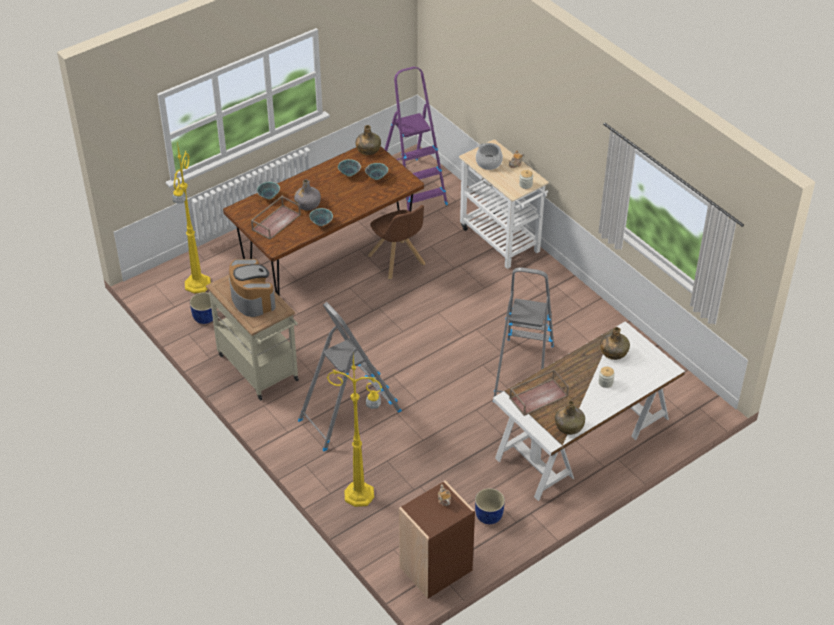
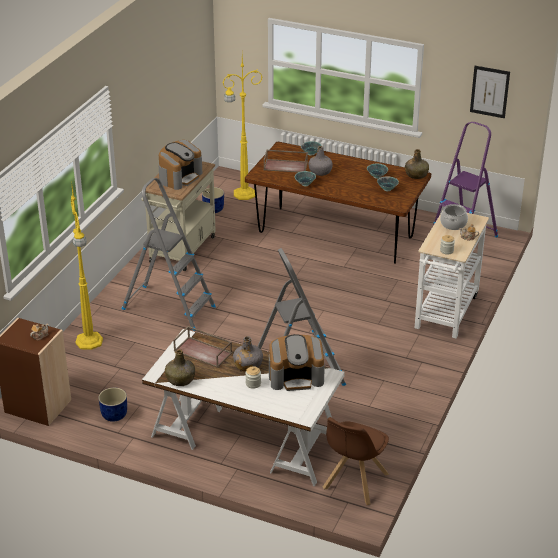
camera: 60 degrees right, 10 degrees down
(380, 36) = (489, 91): none -> picture
(397, 261) = (362, 270): brown chair -> brown chair (354, 483)
(577, 376) = (247, 365): none -> grey bottle
(613, 352) = (296, 377): green bottle -> coffee machine

